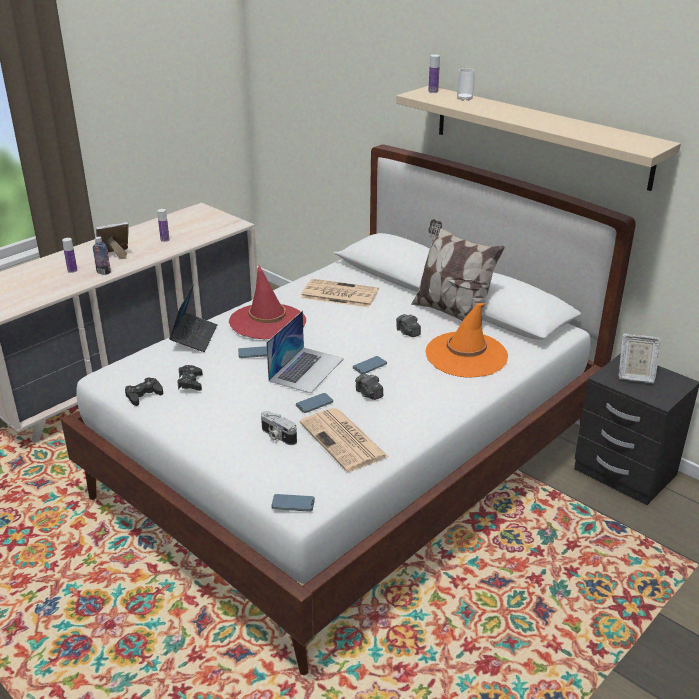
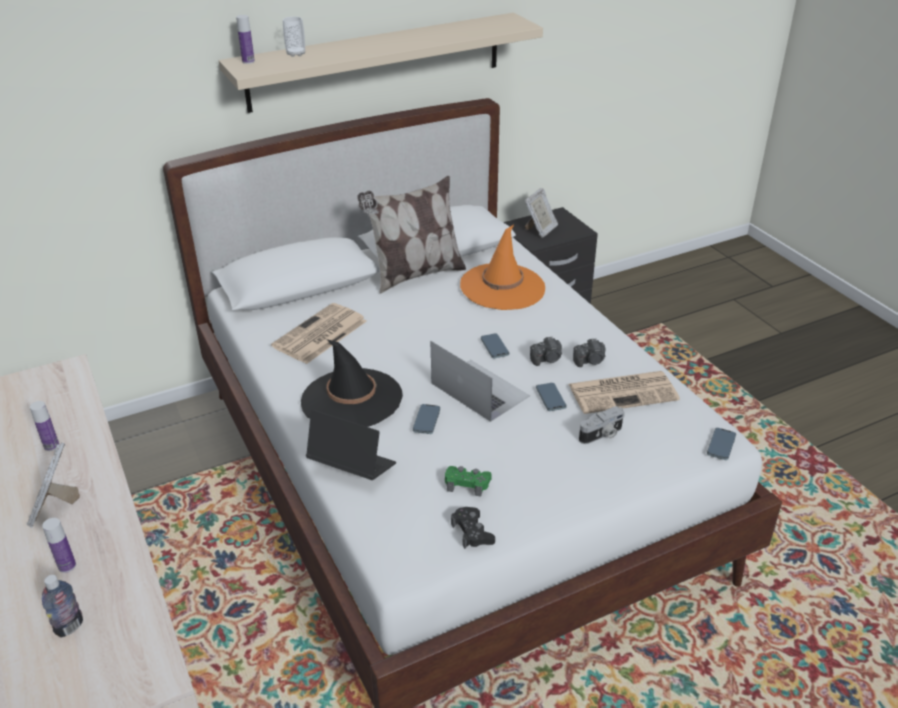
camera: 70 degrees left, 5 degrees up
(103, 272) = (109, 527): bottle -> bottle (69, 627)
(190, 382) = (467, 484): black game controller -> green game controller
(267, 322) = (351, 399): red hat -> black hat
(408, 333) = (438, 309): camera -> camera (590, 361)

